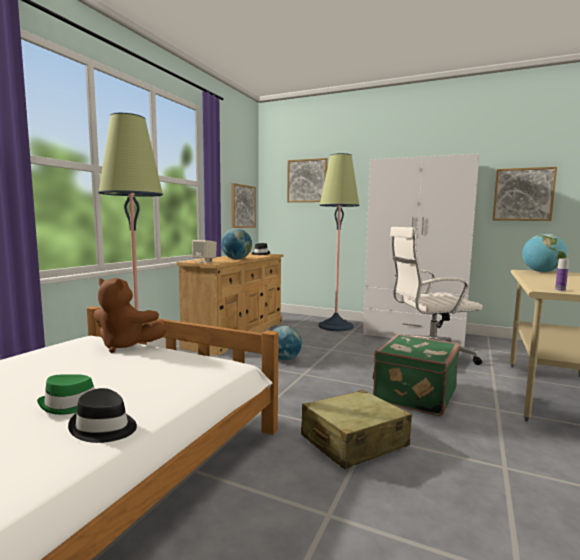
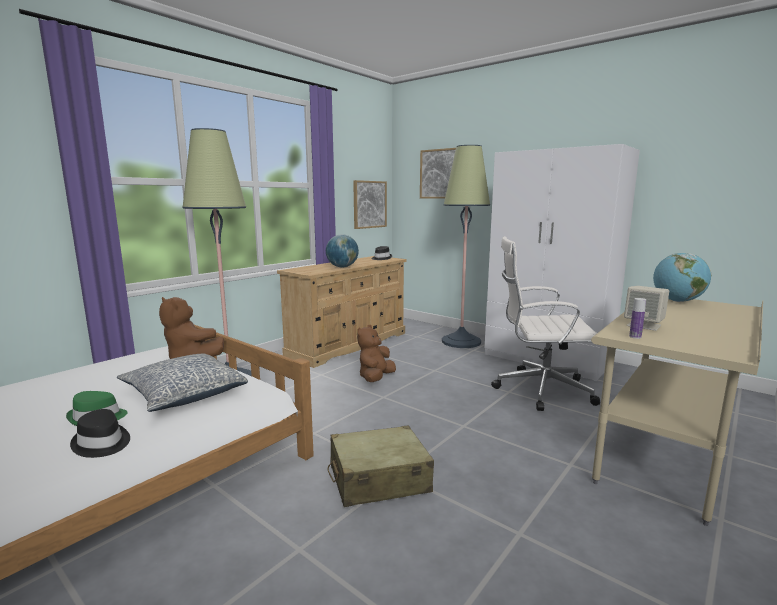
camera: 15 degrees right, 5 degrees up
(151, 375) = (183, 394): none -> pillow
(204, 262) = (303, 271): beige speaker -> beige speaker (644, 325)
(284, 359) = (375, 378): globe -> brown plush toy
(413, 395) = (484, 435): green suitcase -> none
(523, 194) = (697, 192): picture -> none

